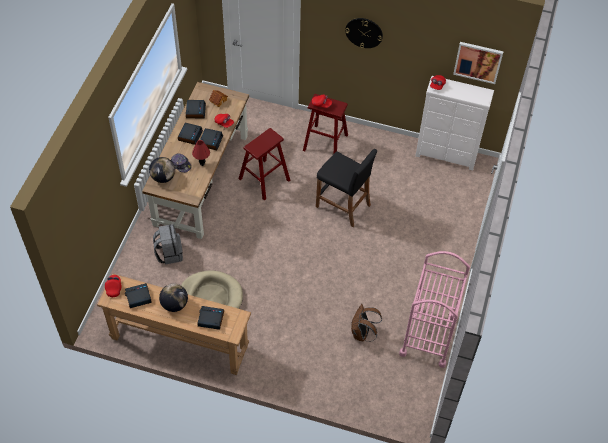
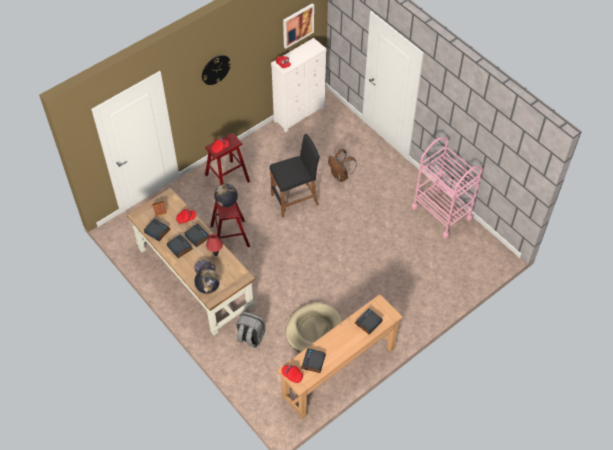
camera: 55 degrees left, 0 degrees up
(174, 304) = (338, 340): globe -> globe (226, 202)
(362, 334) = (413, 250): brown backpack -> brown backpack (340, 176)

